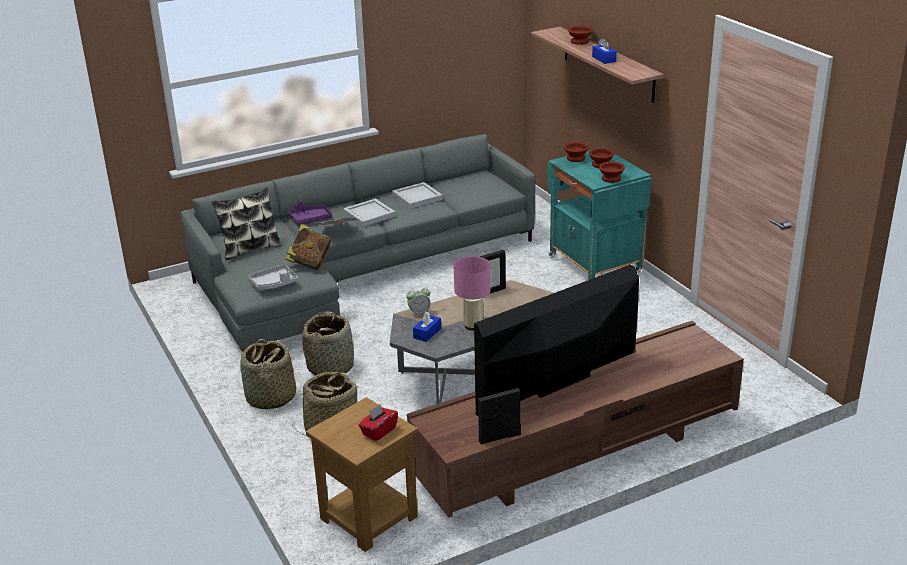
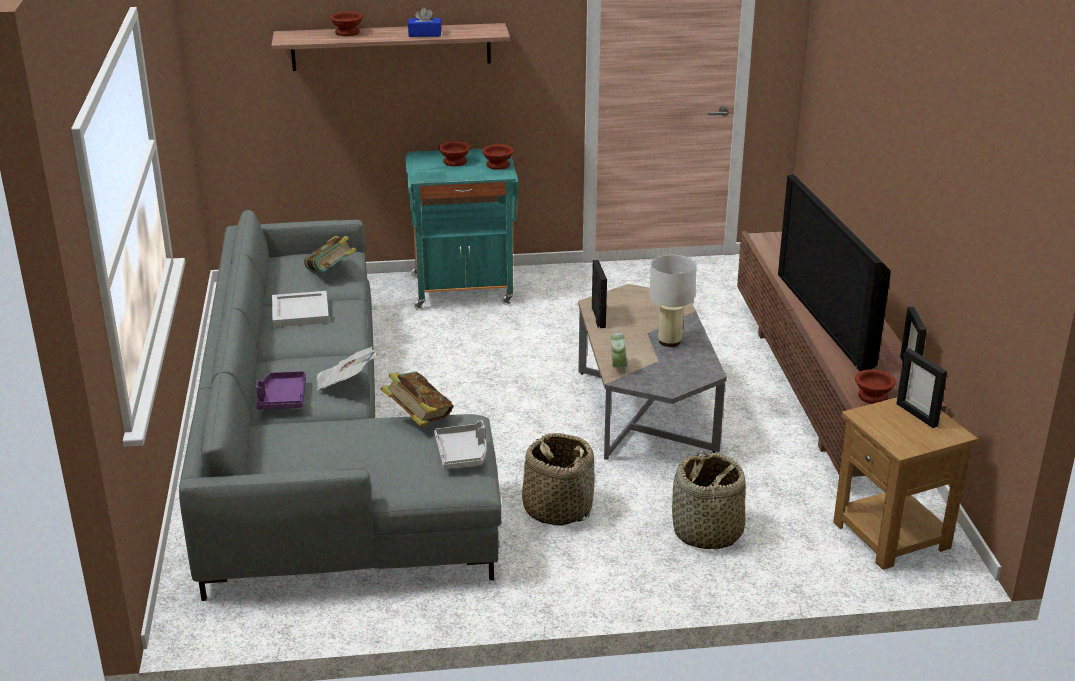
camera: 70 degrees left, 0 degrees up
(250, 249) = (333, 459): pillow -> none
(270, 398) = (603, 569): basket -> none
(369, 214) = (315, 352): white tray -> none
(379, 431) = (917, 414): red tissue box -> picture frame
(427, 333) = (668, 371): blue tissue box -> none
(473, 325) = (669, 341): pink table lamp -> white table lamp
(476, 192) = (331, 274): none -> book
(576, 158) = (422, 169): brown bowl -> brown bowl (872, 396)

